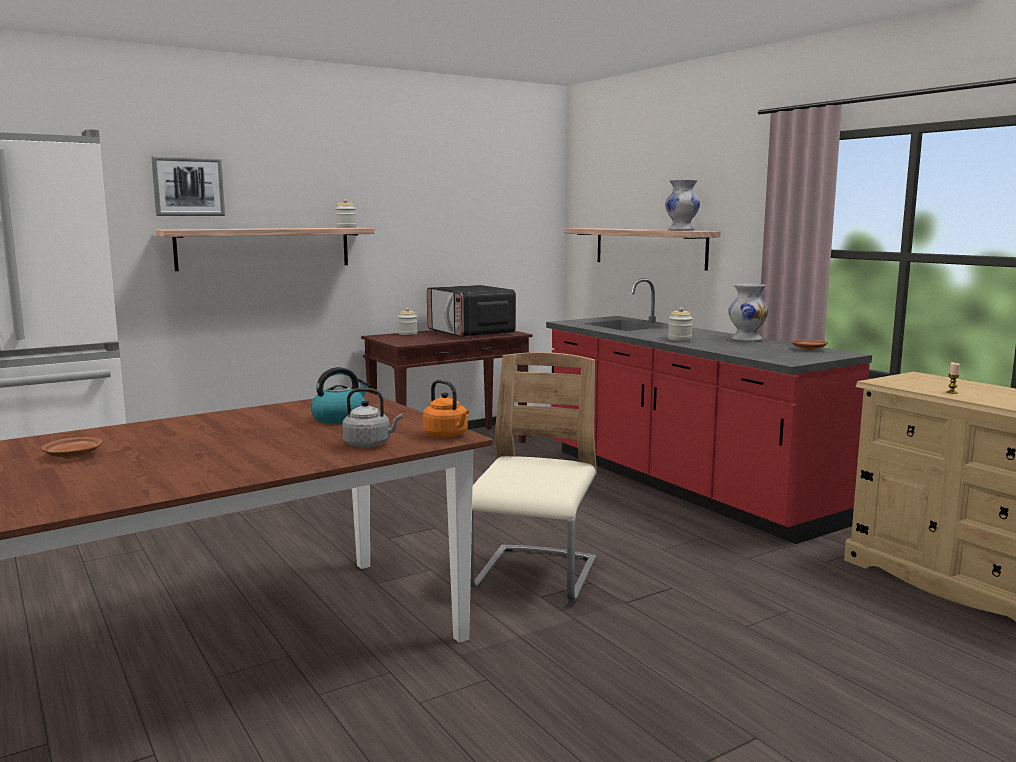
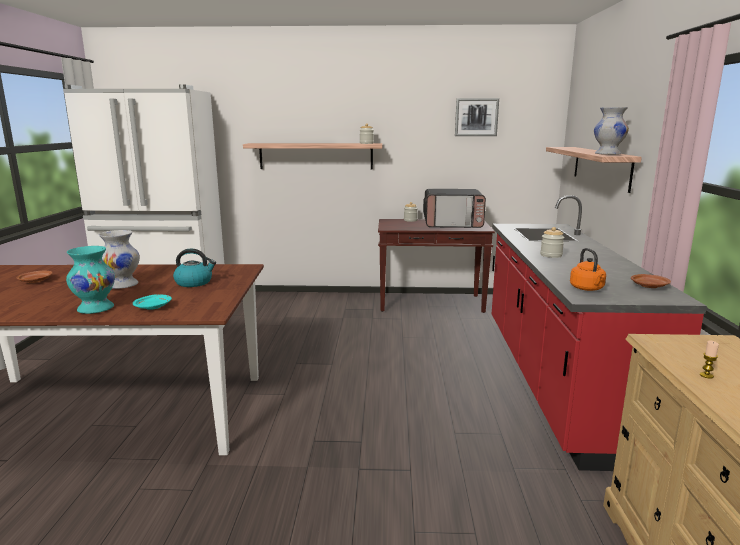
camera: 35 degrees right, 5 degrees up
(188, 186) = (269, 116): picture -> picture (476, 117)
(295, 459) = (95, 309): none -> turquoise vase
(369, 444) = (153, 307): grey kettle -> turquoise plate
(447, 435) = (207, 310): orange kettle -> orange kettle (587, 289)
(471, 333) = (453, 224): microwave -> microwave turned 90 degrees counterclockwise
(535, 576) = (334, 422): beige chair -> none
(746, 339) = (614, 265): white vase -> white vase (123, 285)

